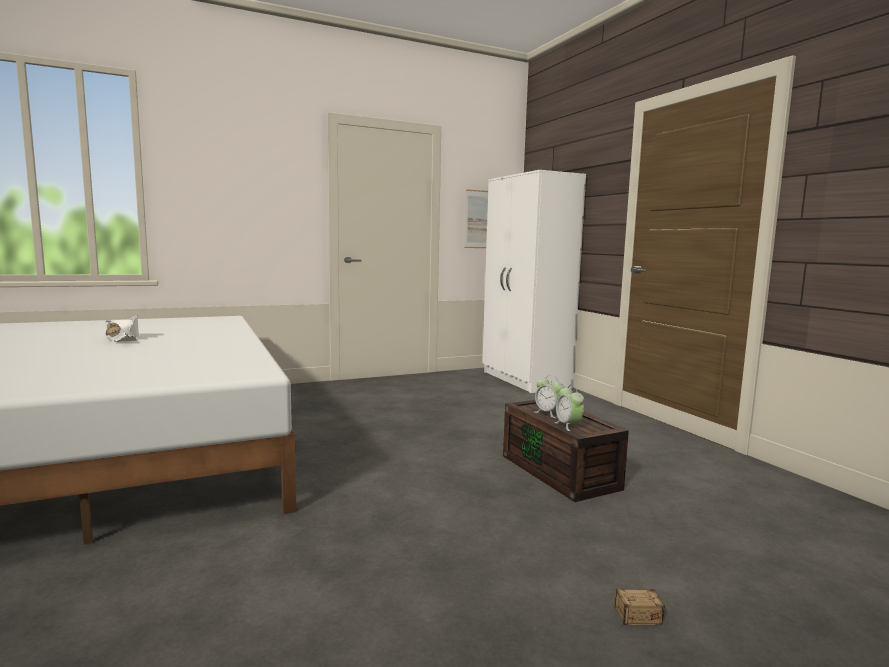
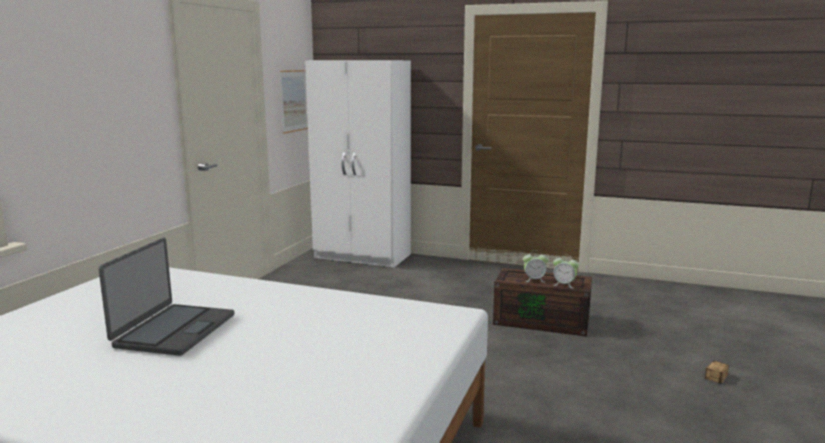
camera: 45 degrees left, 5 degrees up
(123, 338) = (174, 330): white hat -> laptop

